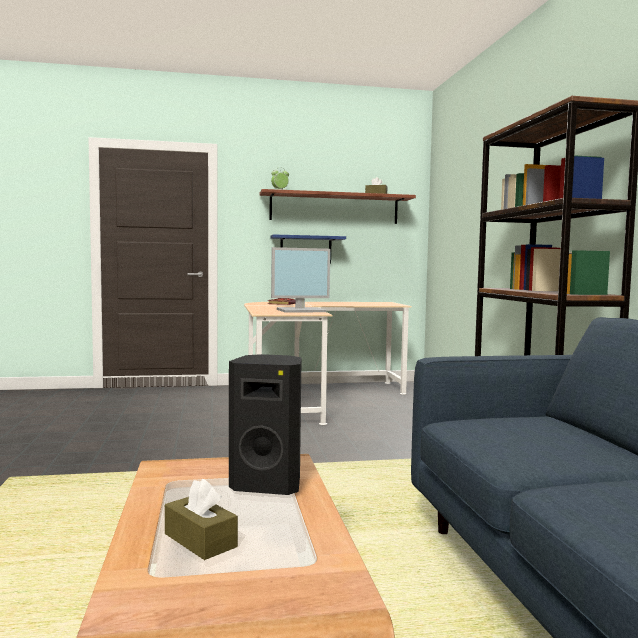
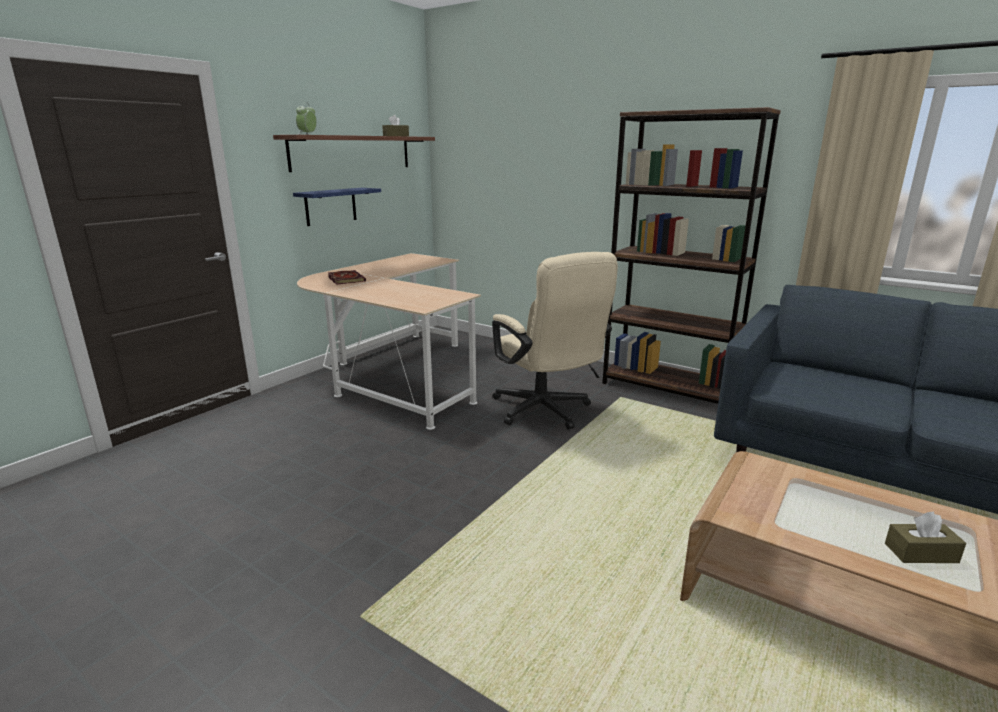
camera: 45 degrees left, 15 degrees up
(268, 485) = (813, 490): black speaker -> none
(301, 310) = (427, 292): monitor -> none
(362, 444) = (546, 412): none -> beige office chair

